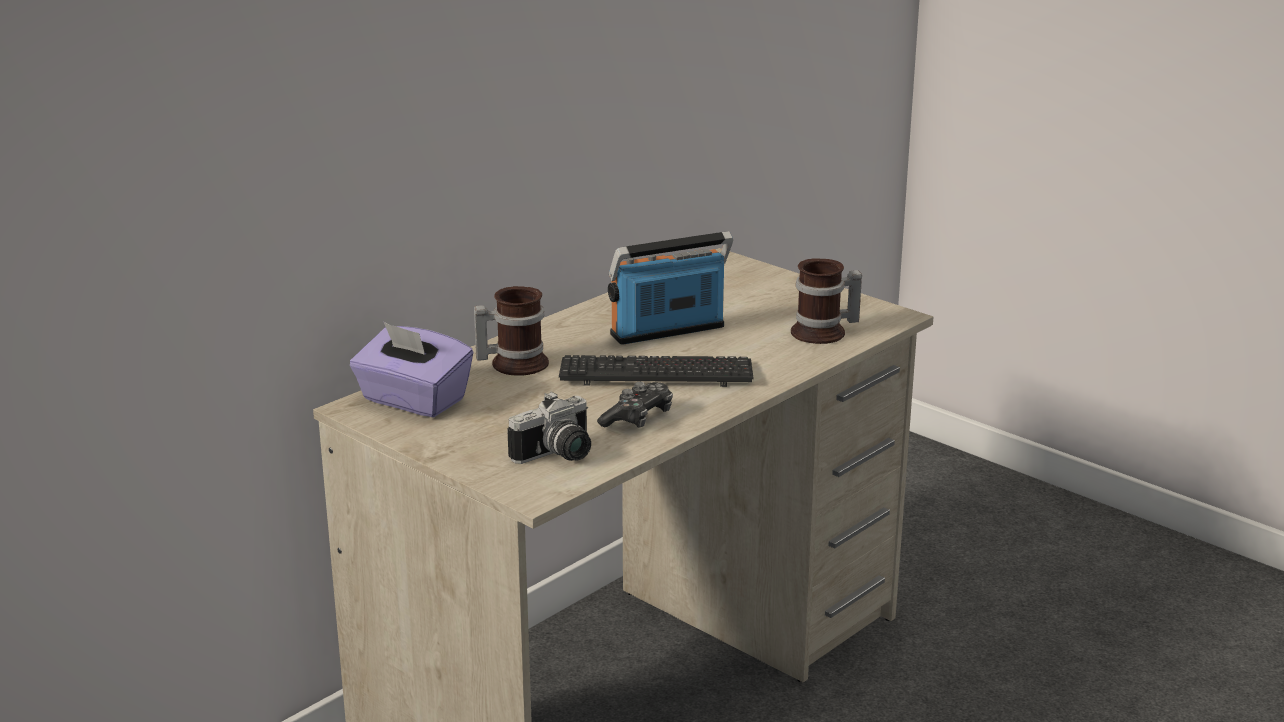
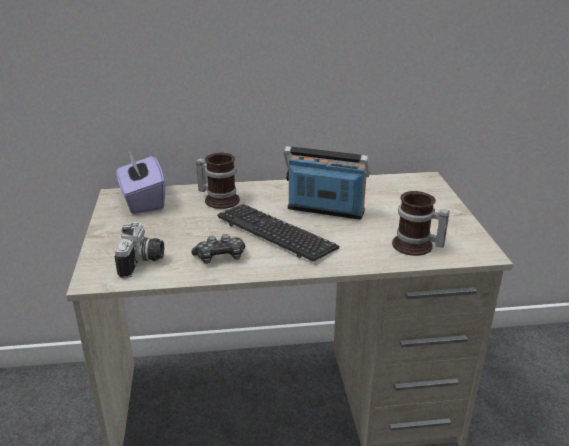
camera: 40 degrees right, 5 degrees up
(558, 456) = (143, 262): camera -> camera turned 90 degrees counterclockwise

